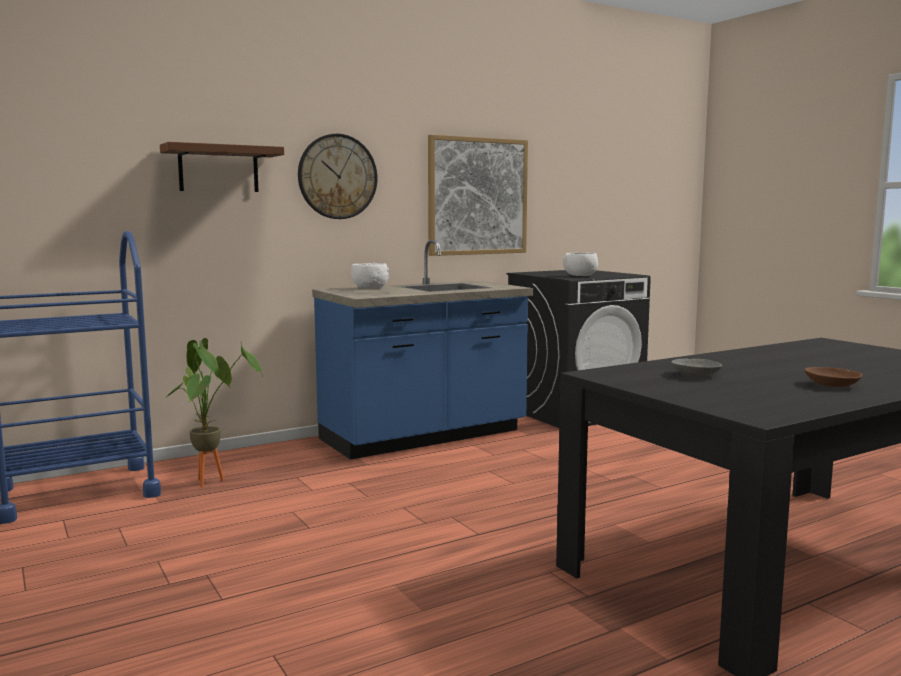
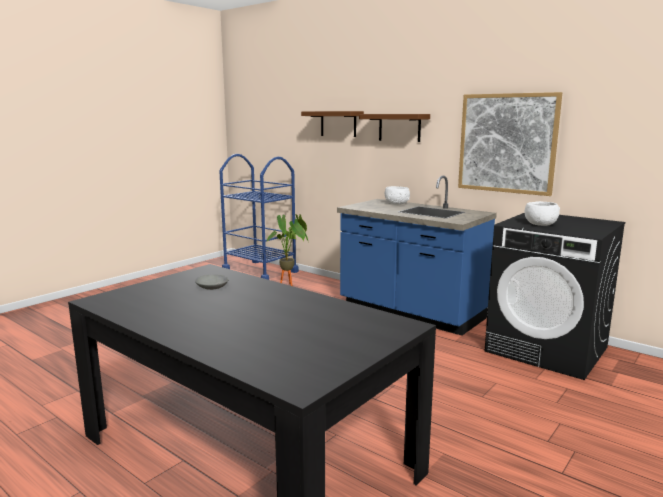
camera: 70 degrees right, 5 degrees up
(337, 176) = (399, 127): wall clock -> brown shelf
(833, 385) = (187, 319): brown bowl -> none

